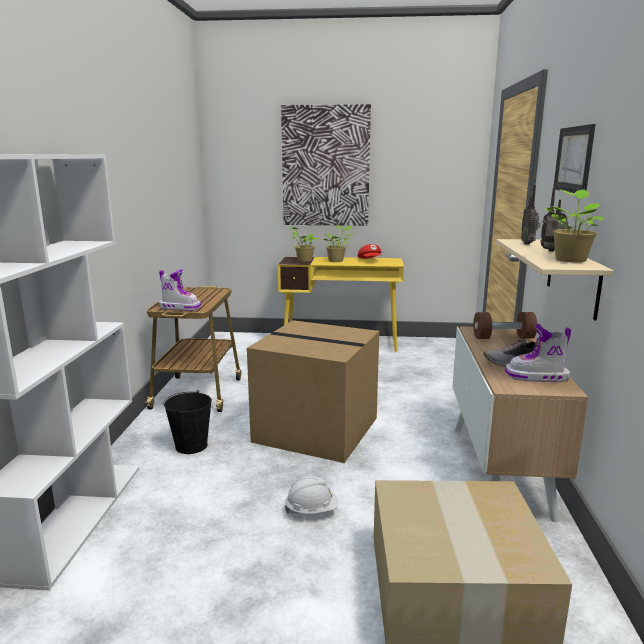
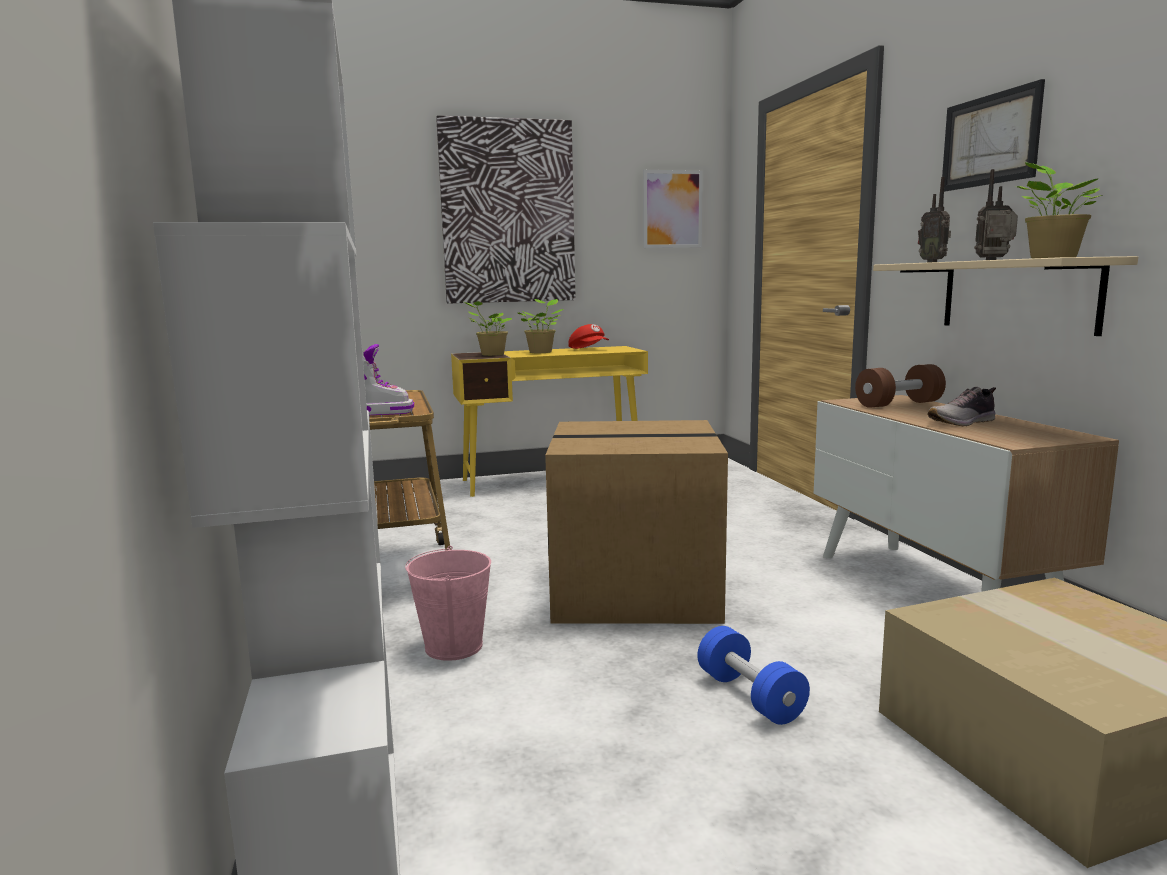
camera: 20 degrees left, 5 degrees down
(191, 446) = (454, 646): black bucket -> pink bucket
(312, 510) = (750, 696): white hard hat -> blue dumbbell
(443, 164) = (672, 209): none -> picture
(537, 377) = (1022, 430): boot -> none

